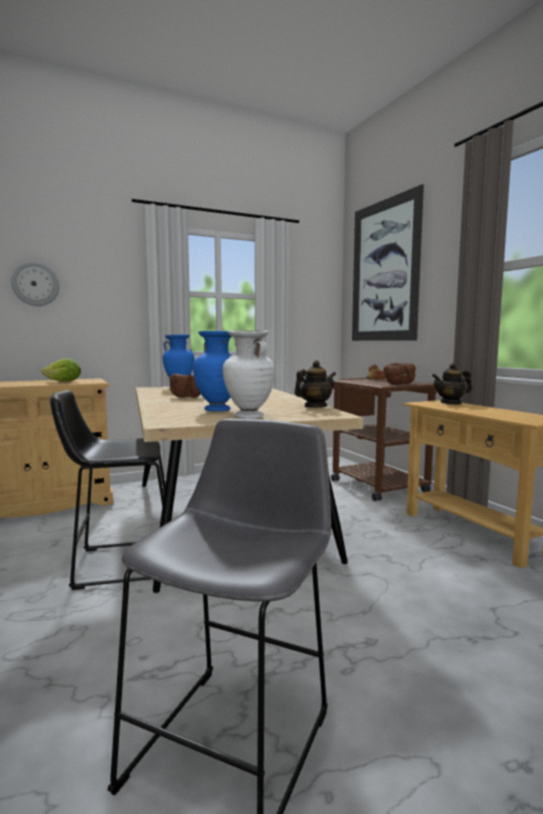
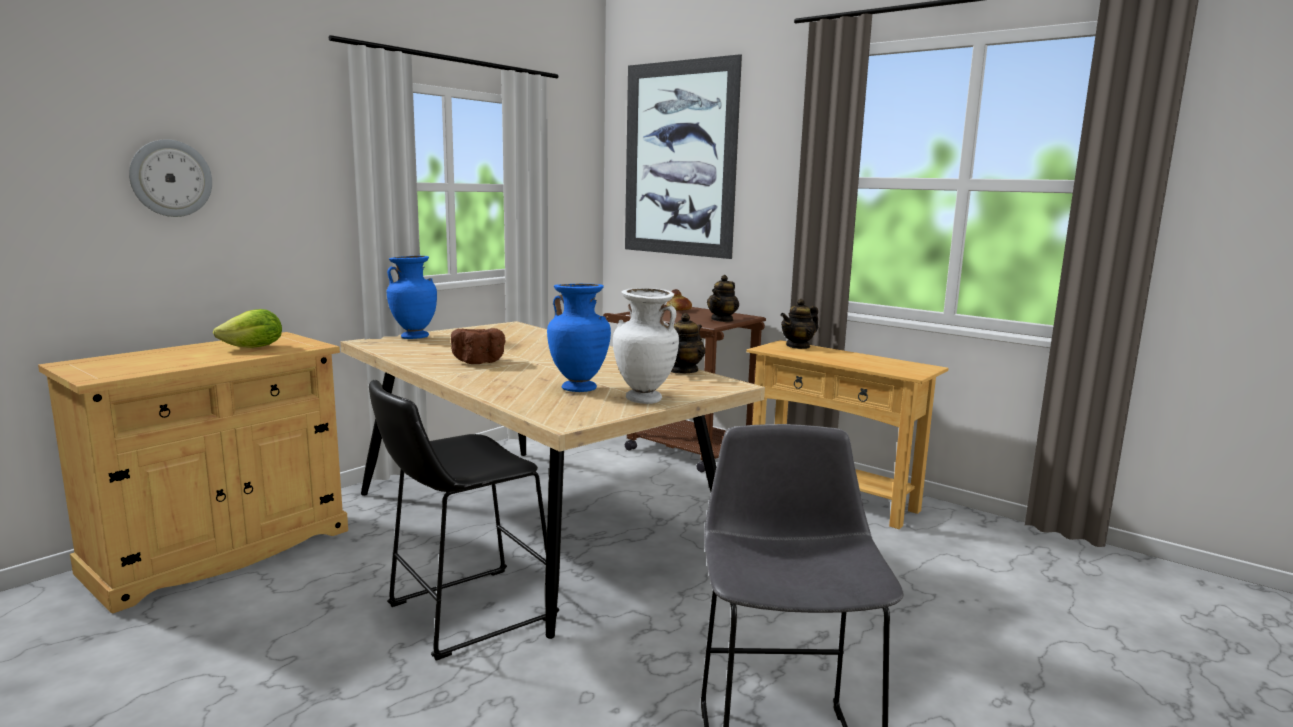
camera: 25 degrees left, 5 degrees up
(398, 384) = (722, 320): brown bowl -> teapot

